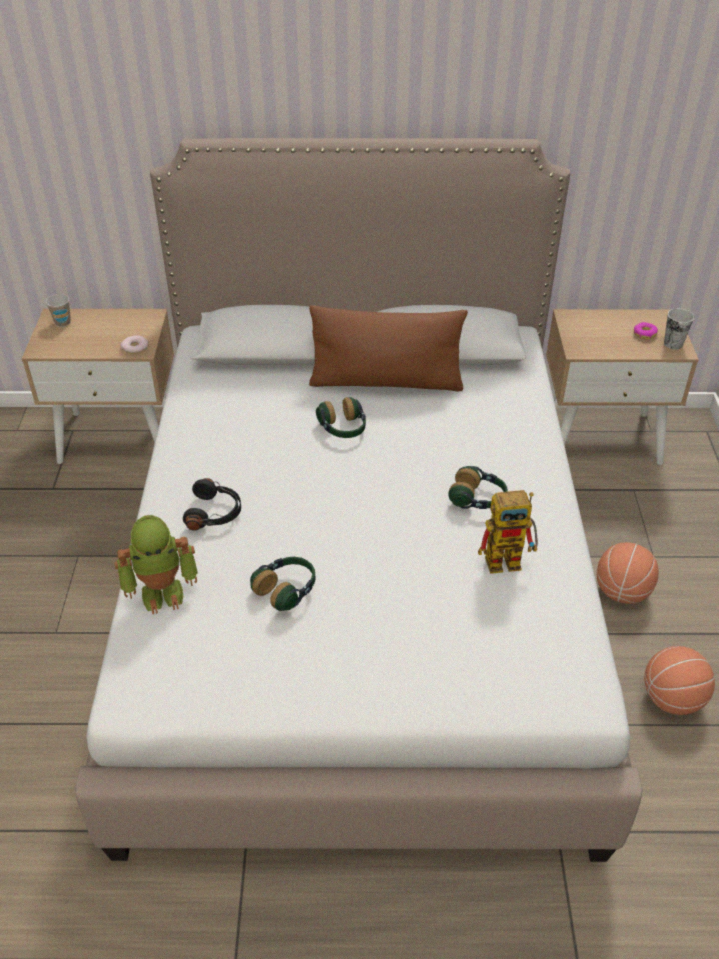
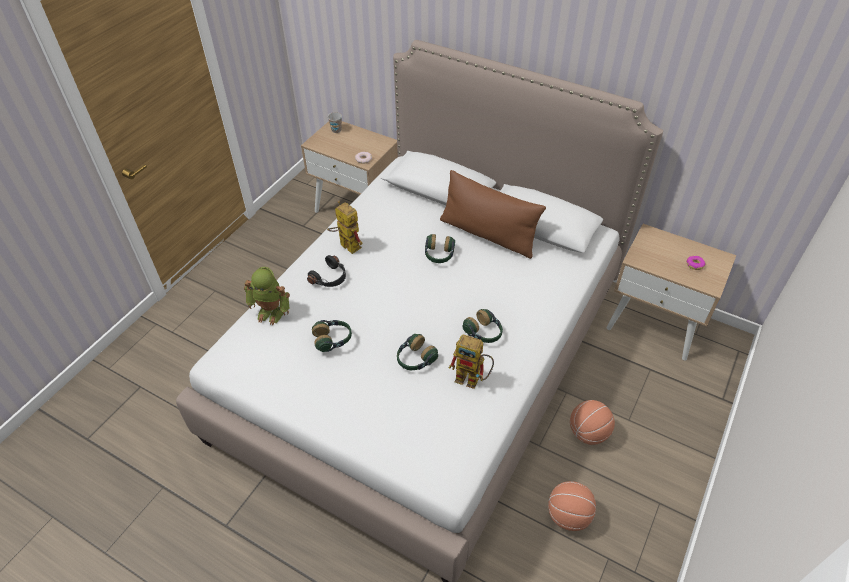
camera: 30 degrees right, 5 degrees up
(202, 462) = (346, 245): none -> toy robot
(418, 567) = (415, 359): none -> headphones
(673, 344) = (710, 279): cup -> none

